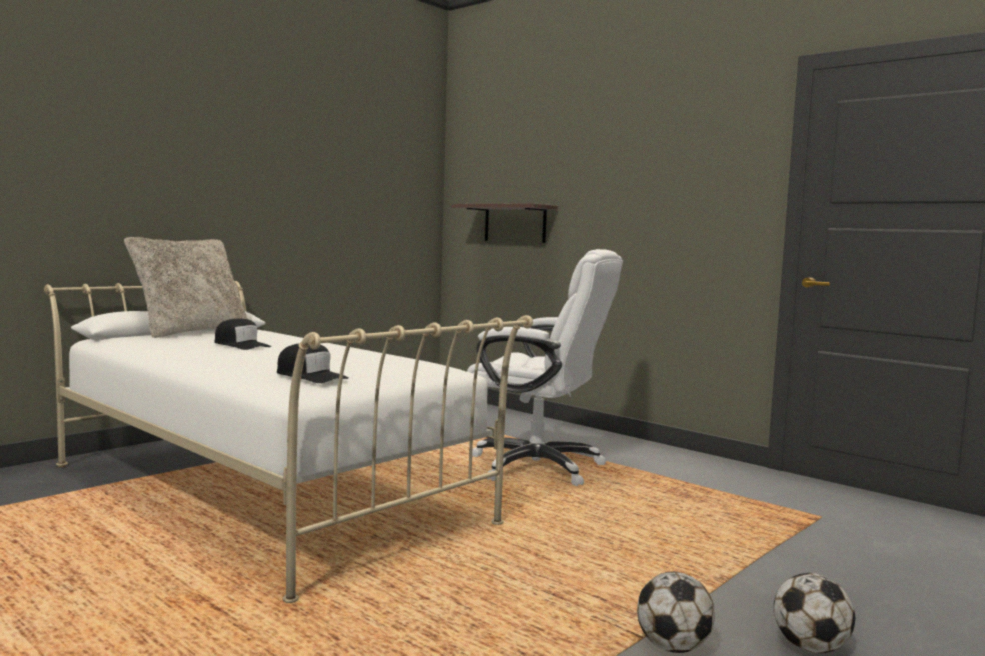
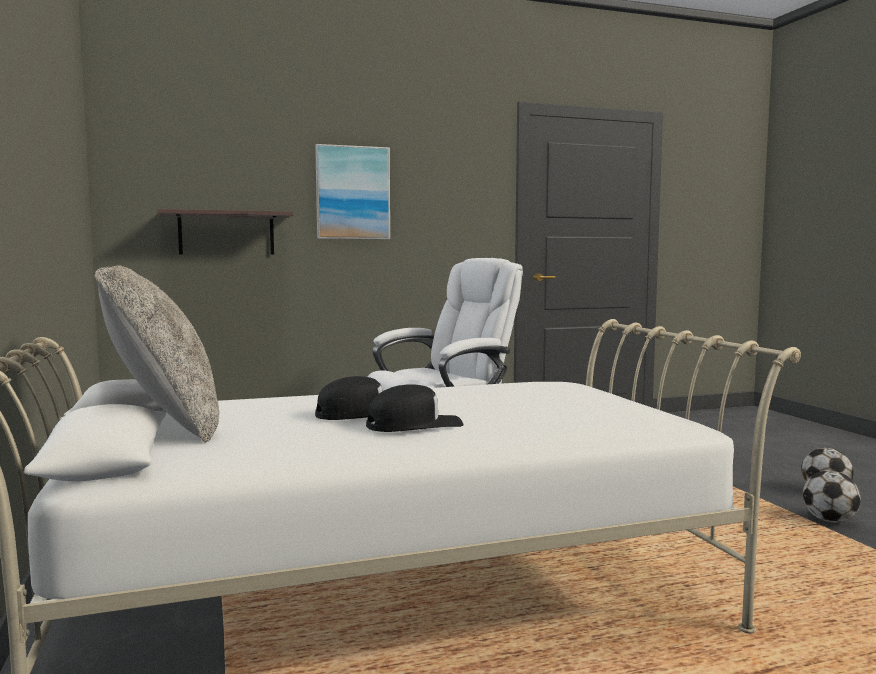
camera: 60 degrees left, 0 degrees up
(310, 376) = (620, 410): black cap -> black cap (414, 425)
(610, 183) = (352, 193): none -> picture

